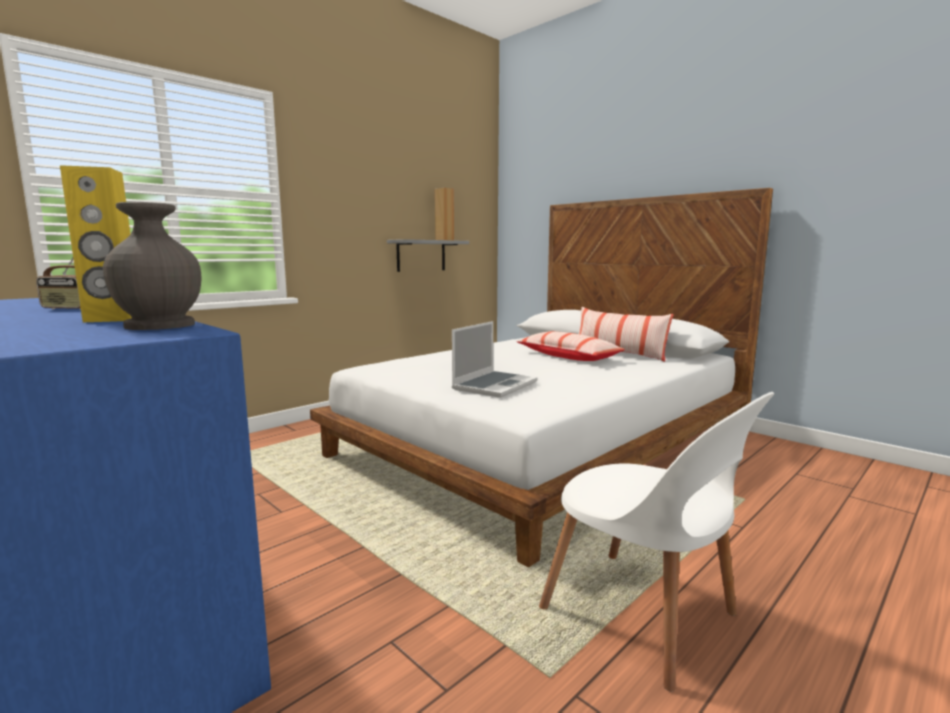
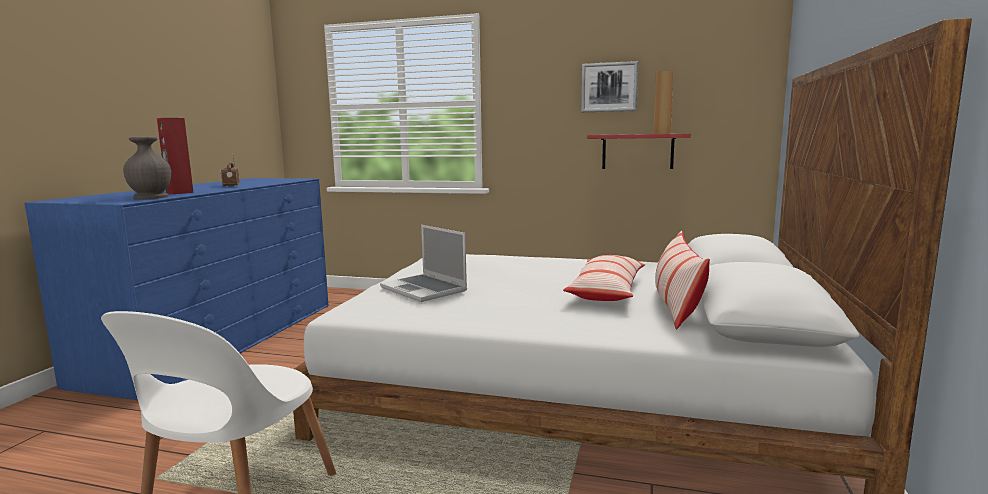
camera: 60 degrees right, 0 degrees up
(113, 319) = (179, 193): yellow speaker -> red speaker
(398, 196) = (609, 87): none -> picture
(421, 255) = (637, 151): grey shelf -> red shelf
(494, 385) = (425, 289): laptop -> laptop turned 45 degrees clockwise

